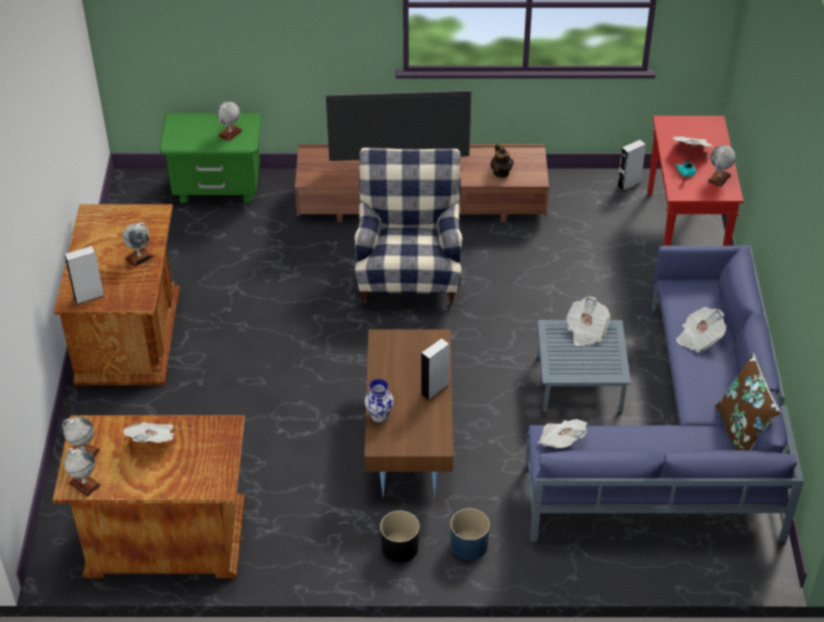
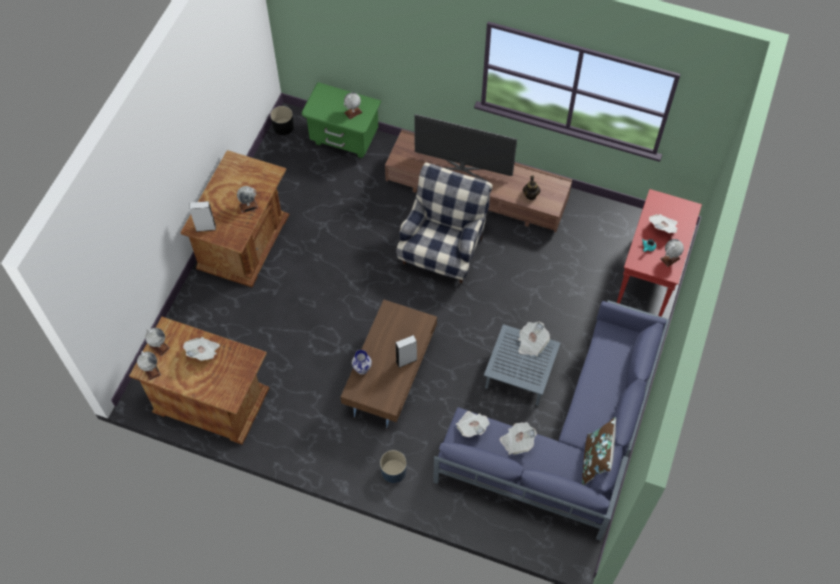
camera: 20 degrees right, 15 degrees up
(399, 547) = (349, 457): black planter -> black planter (283, 126)
(628, 184) = (629, 220): grey speaker -> none
(699, 338) = (602, 377): newspaper -> newspaper (517, 442)

